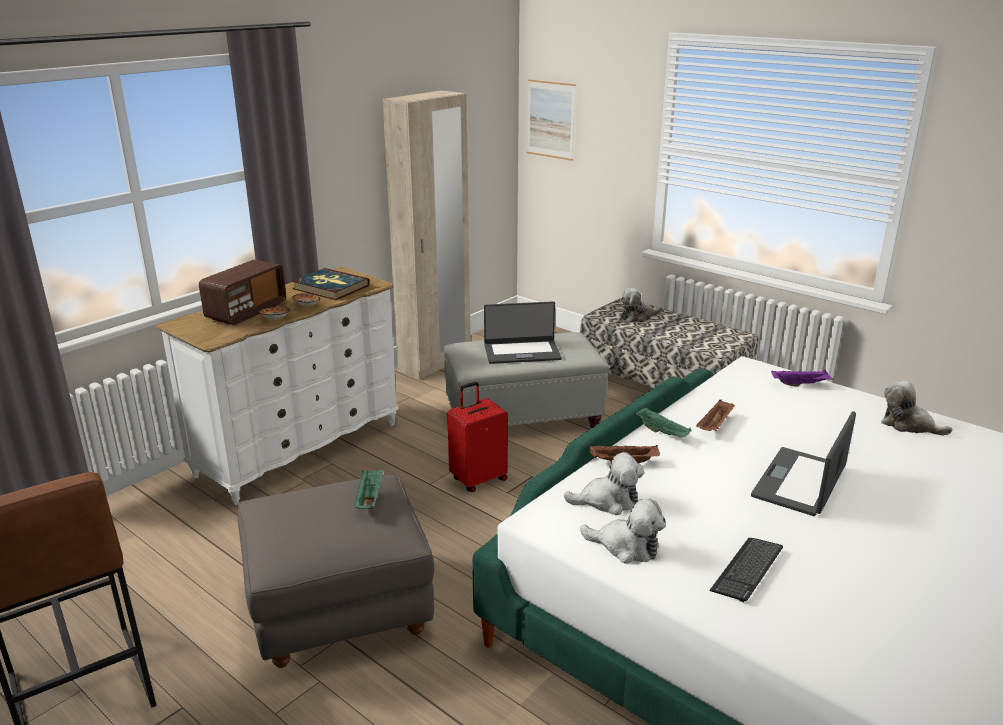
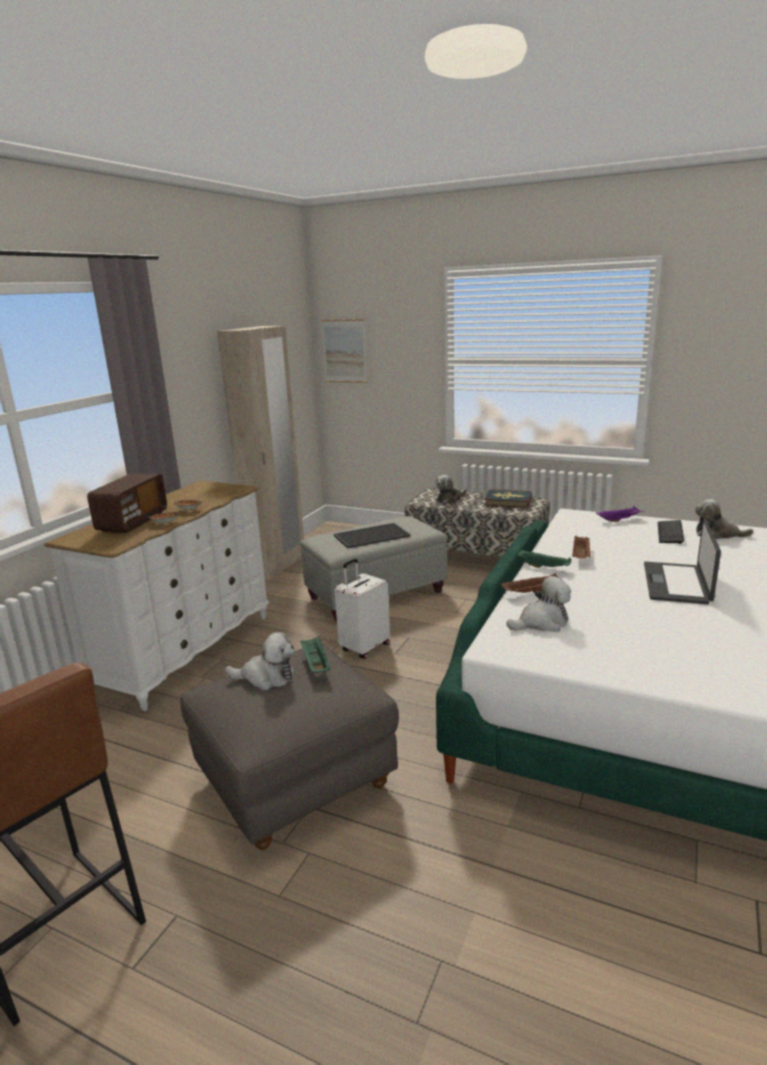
camera: 15 degrees left, 5 degrees down
(330, 287) = (201, 495): book -> book (507, 501)
(478, 479) = (364, 647): red suitcase -> white suitcase
(522, 352) = (372, 535): laptop -> tray
(626, 546) = (585, 653): plush toy -> plush toy (266, 677)
(747, 570) = (693, 652): keyboard -> keyboard (670, 533)

